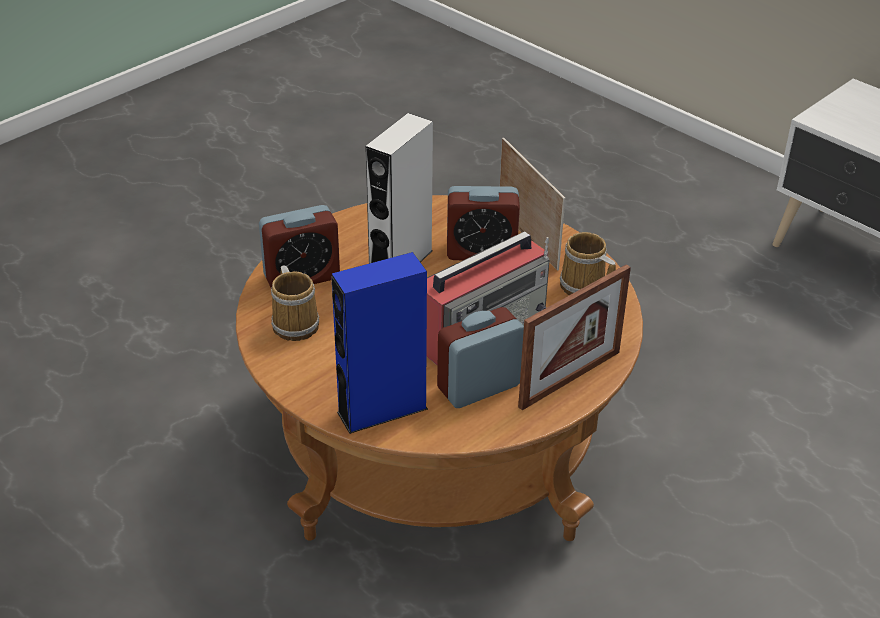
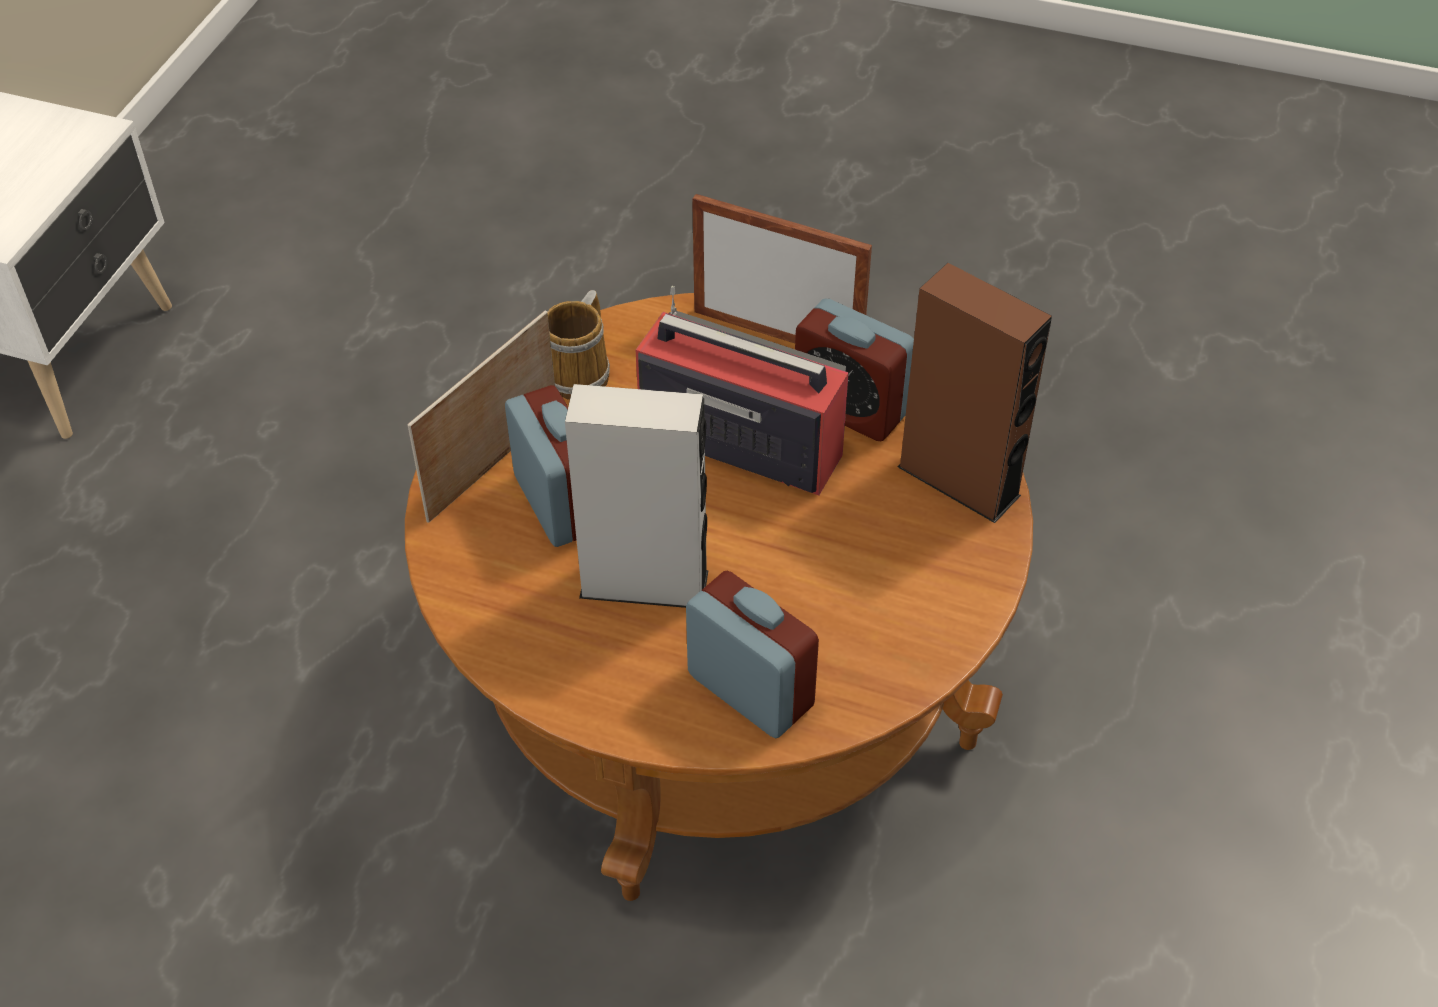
camera: 115 degrees left, 10 degrees up
(296, 323) = (859, 646): mug -> none
(382, 410) = (958, 481): blue speaker -> brown speaker

